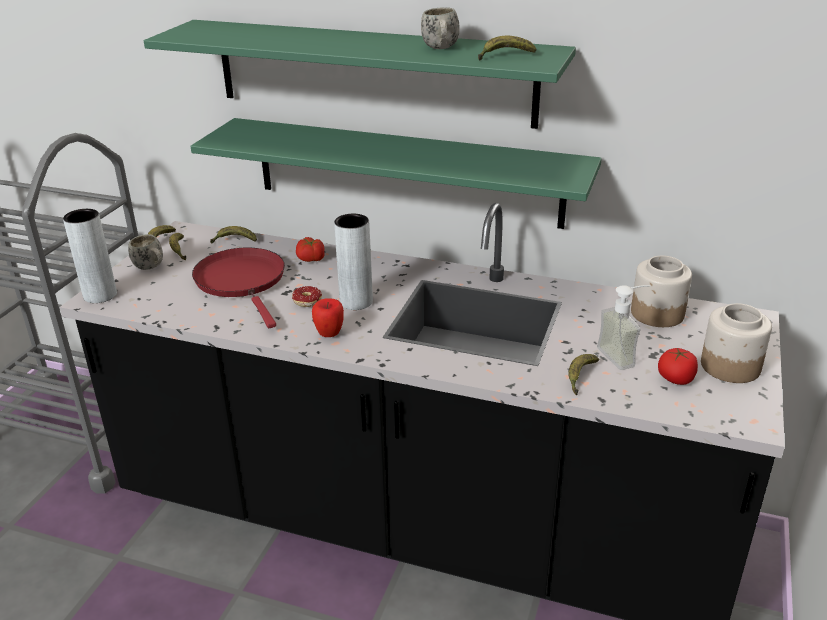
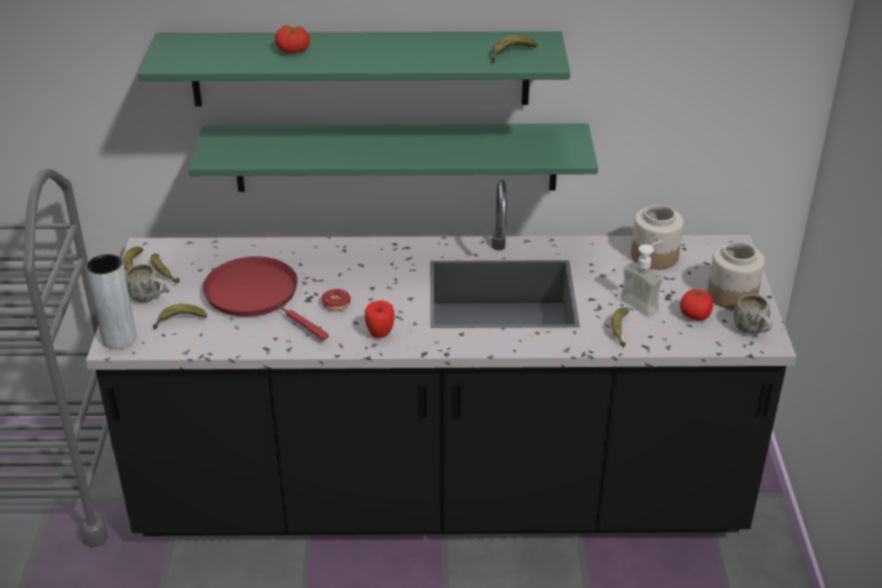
camera: 20 degrees left, 5 degrees up
(234, 241) = (214, 251): banana -> banana (179, 321)
(311, 259) = (308, 257): tomato -> tomato (293, 50)
(356, 302) = (383, 296): grey vase -> none
(441, 49) = (446, 51): white mug -> white mug (752, 331)

